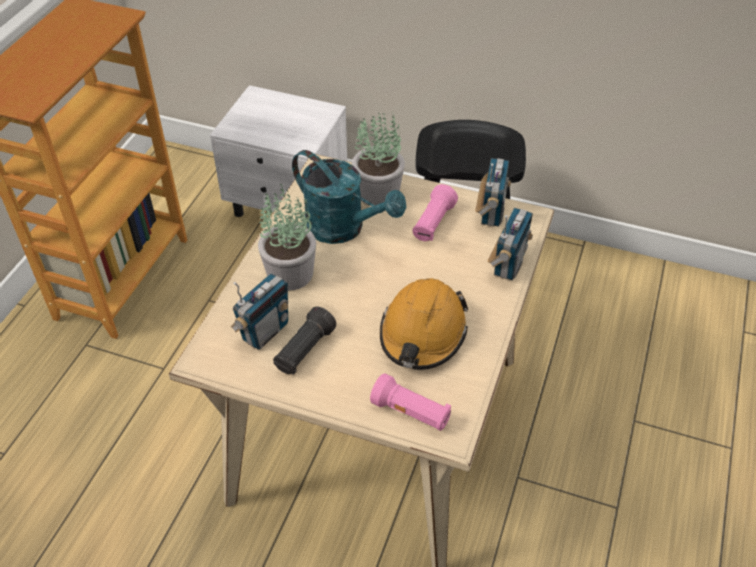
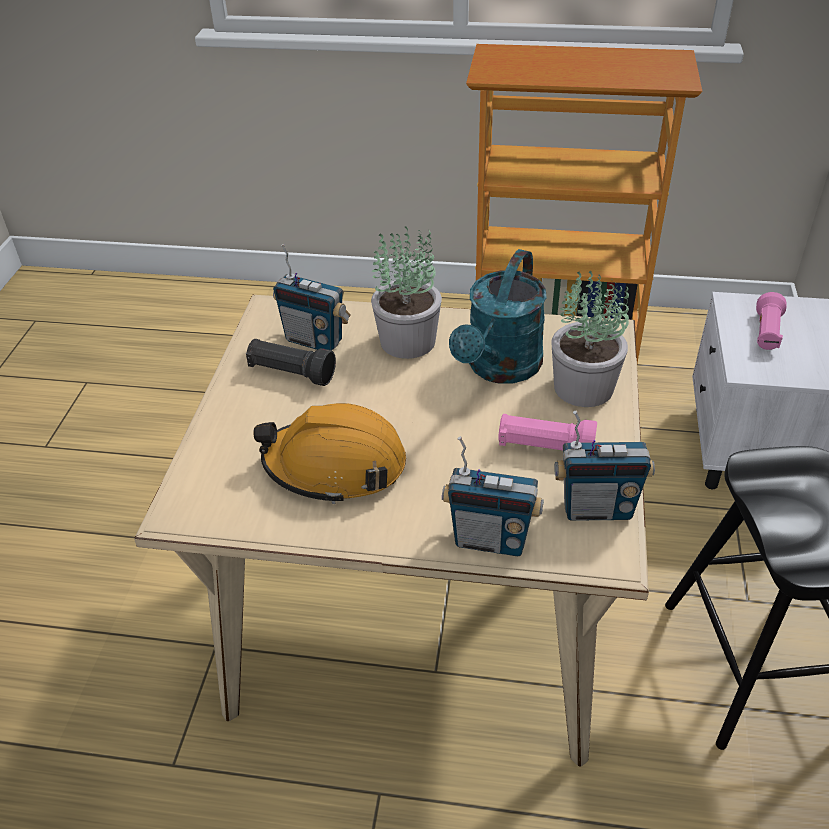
camera: 80 degrees right, 5 degrees down
(411, 413) = (208, 473): pink flashlight -> pink flashlight (766, 333)

